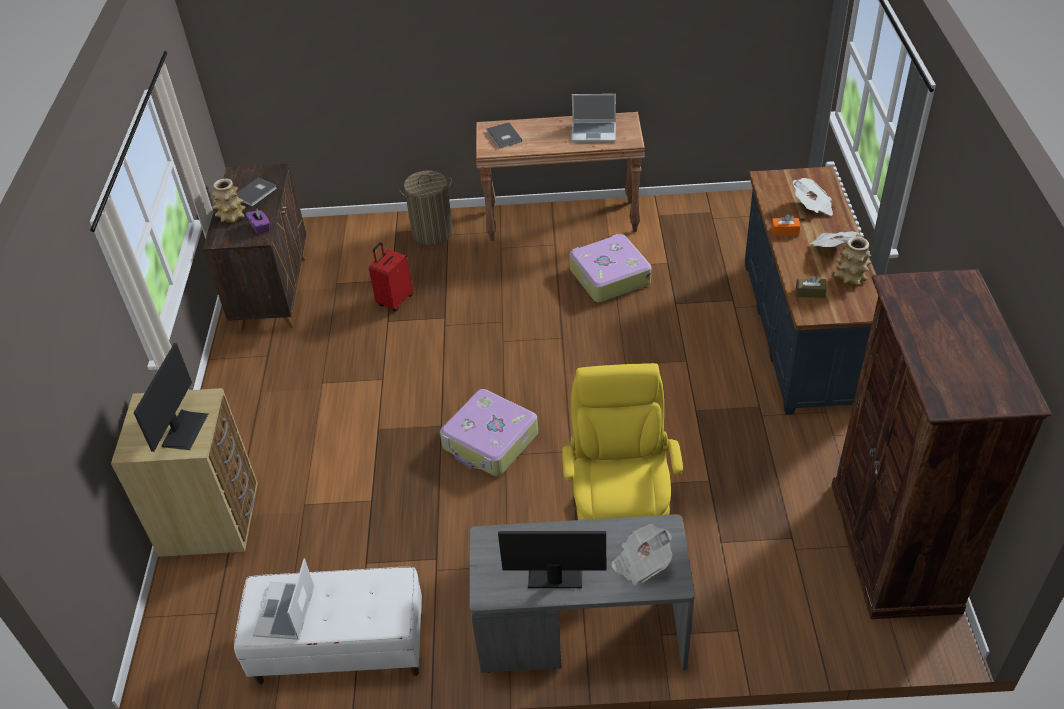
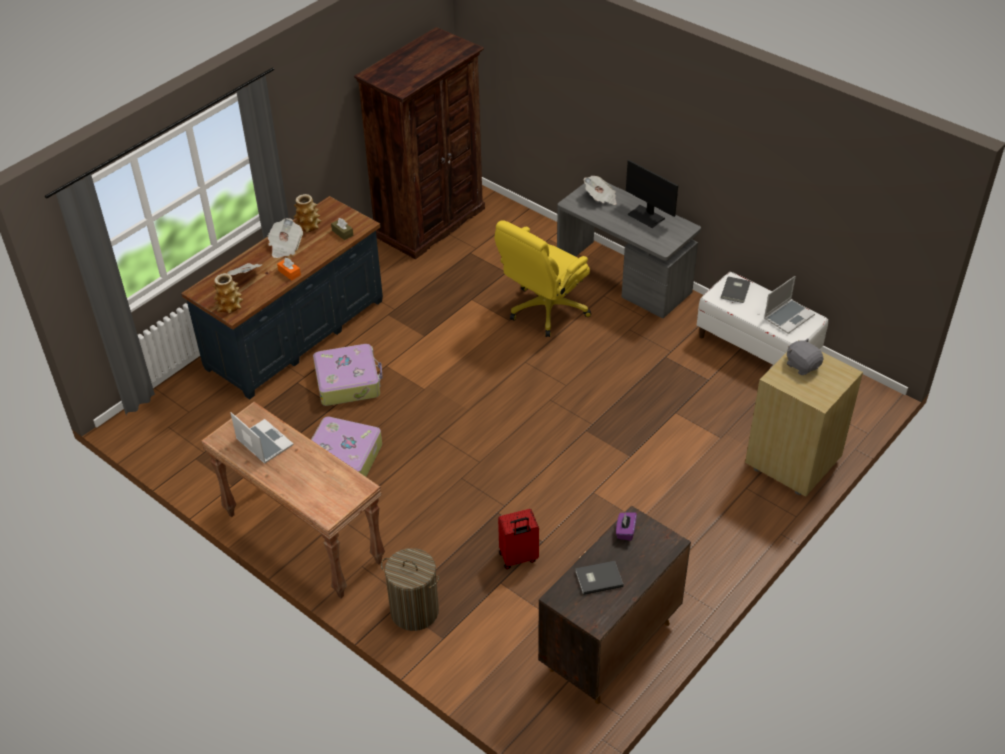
camera: 140 degrees left, 0 degrees up
(184, 429) = (802, 365): monitor -> grey plush toy
(231, 216) = (640, 563): vase -> vase (230, 306)
(490, 442) = (566, 399): suitcase -> suitcase (348, 382)
(503, 137) = (331, 493): grey book -> grey book (736, 290)

